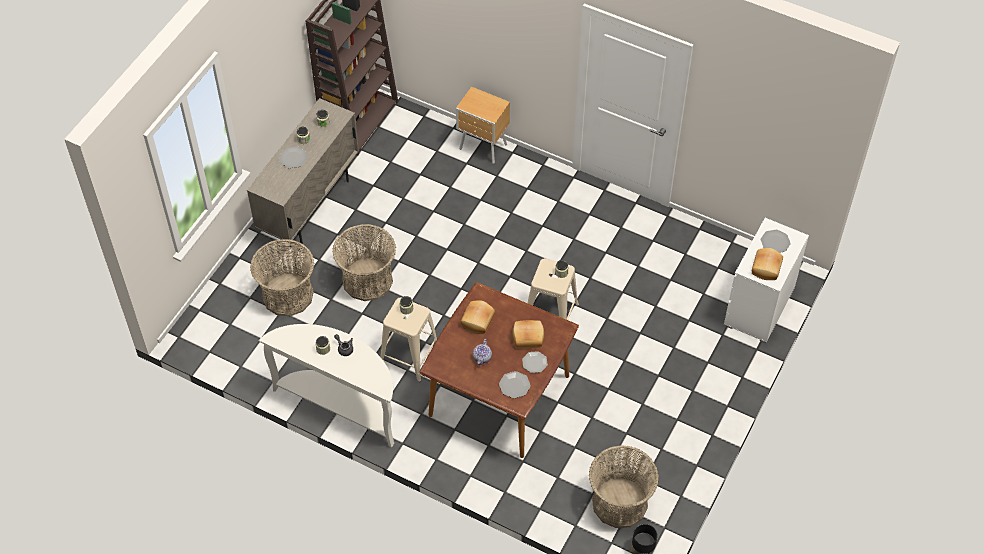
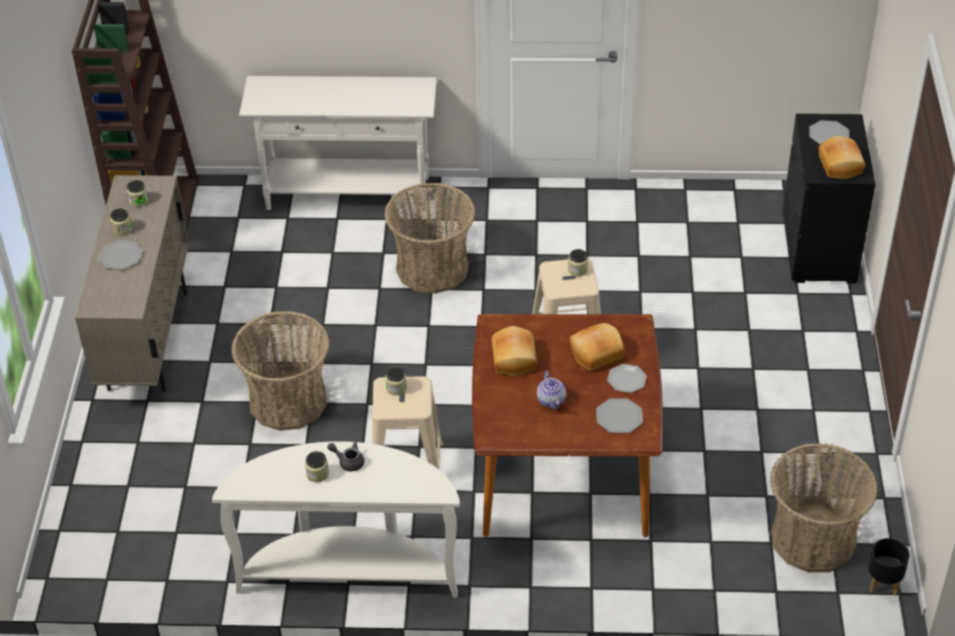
camera: 25 degrees left, 10 degrees down
(287, 295) = (182, 462): basket -> basket (432, 268)
(483, 148) = (348, 194): brown nightstand -> white console table
(758, 307) = (818, 247): white dresser -> black dresser

